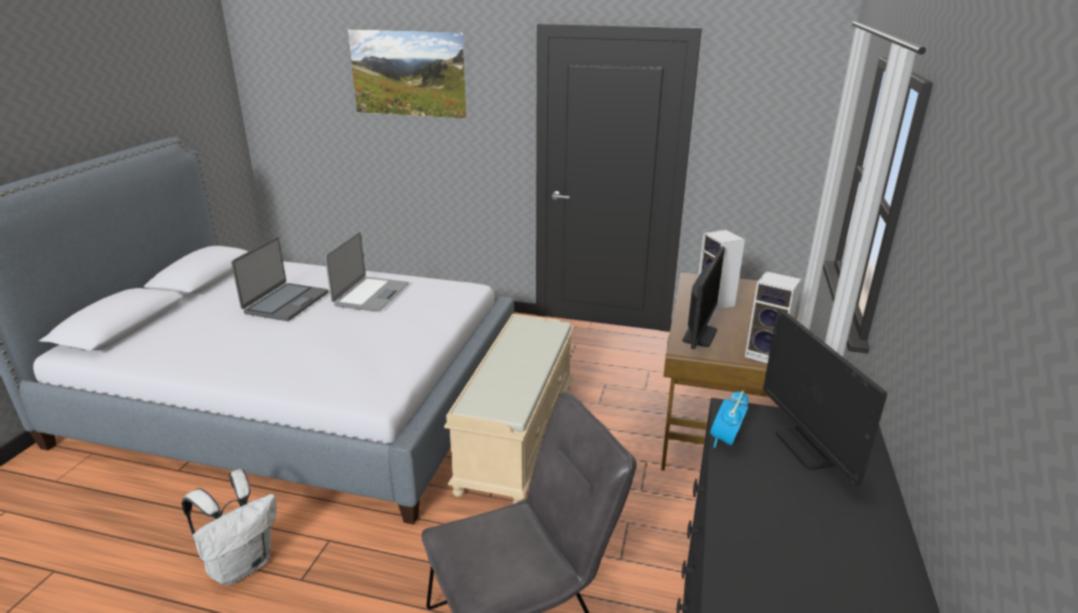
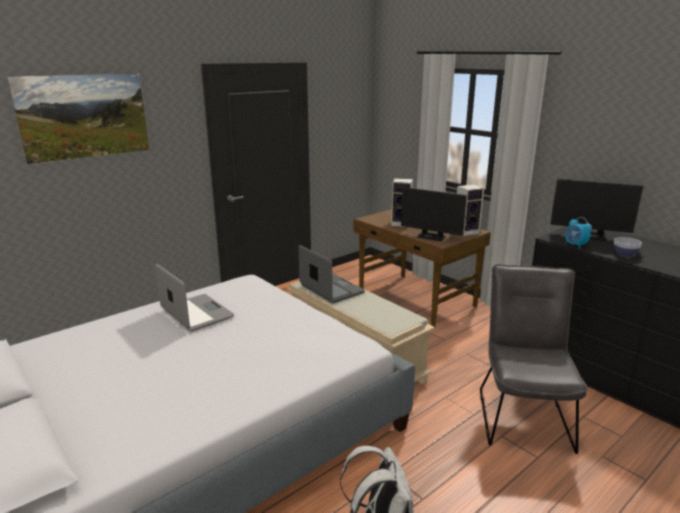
camera: 55 degrees left, 5 degrees down
(286, 303) = (144, 351): laptop -> laptop (331, 289)
(699, 335) = (431, 236): monitor -> monitor turned 150 degrees clockwise
(753, 503) = (625, 254): none -> bowl

